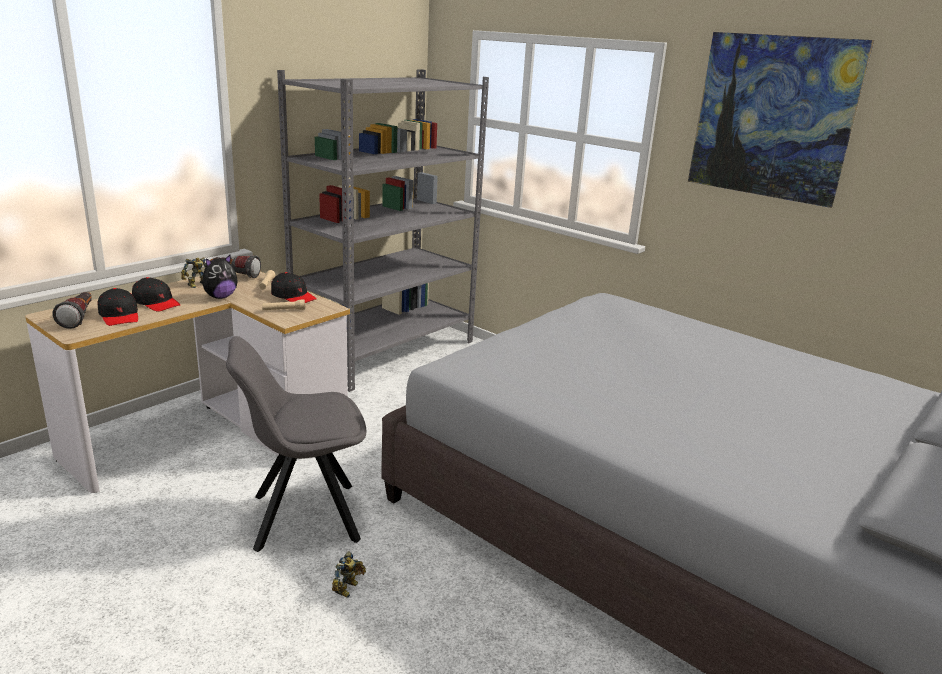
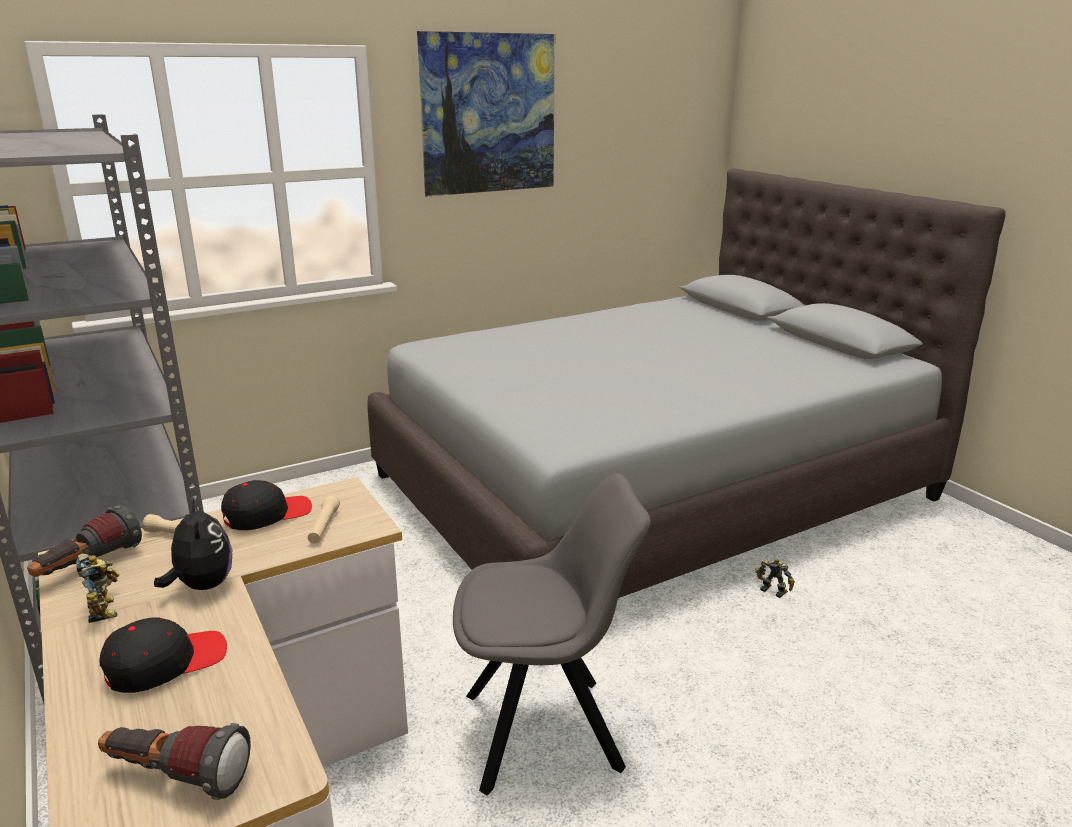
camera: 70 degrees left, 0 degrees up
(119, 315) = (206, 713): black cap -> none
(304, 517) = (544, 732): grey chair -> grey chair turned 105 degrees counterclockwise
(349, 588) = (692, 707): toy robot -> toy robot (773, 589)

